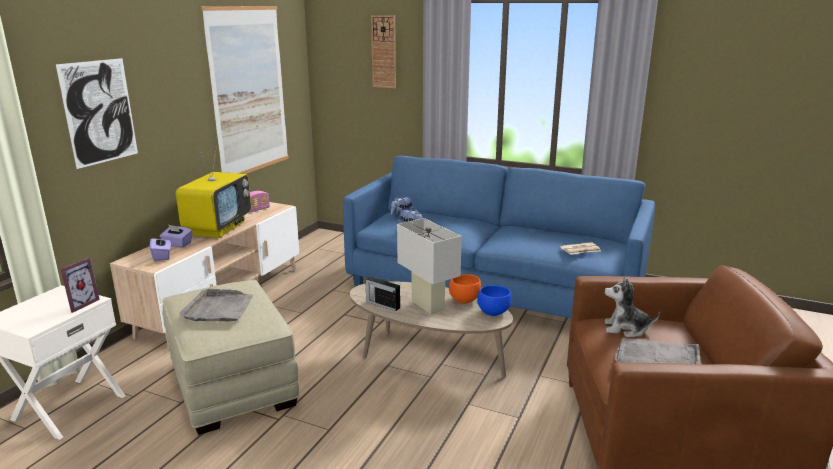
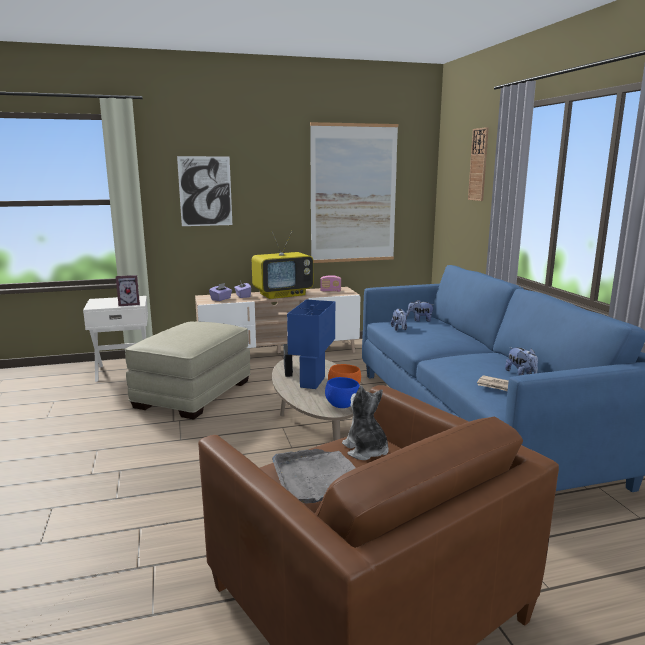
camera: 50 degrees right, 5 degrees down
(219, 309) = (186, 332): grey tray -> none
(427, 305) = (312, 382): white table lamp -> blue table lamp
(563, 236) = (521, 374): none -> plush toy

